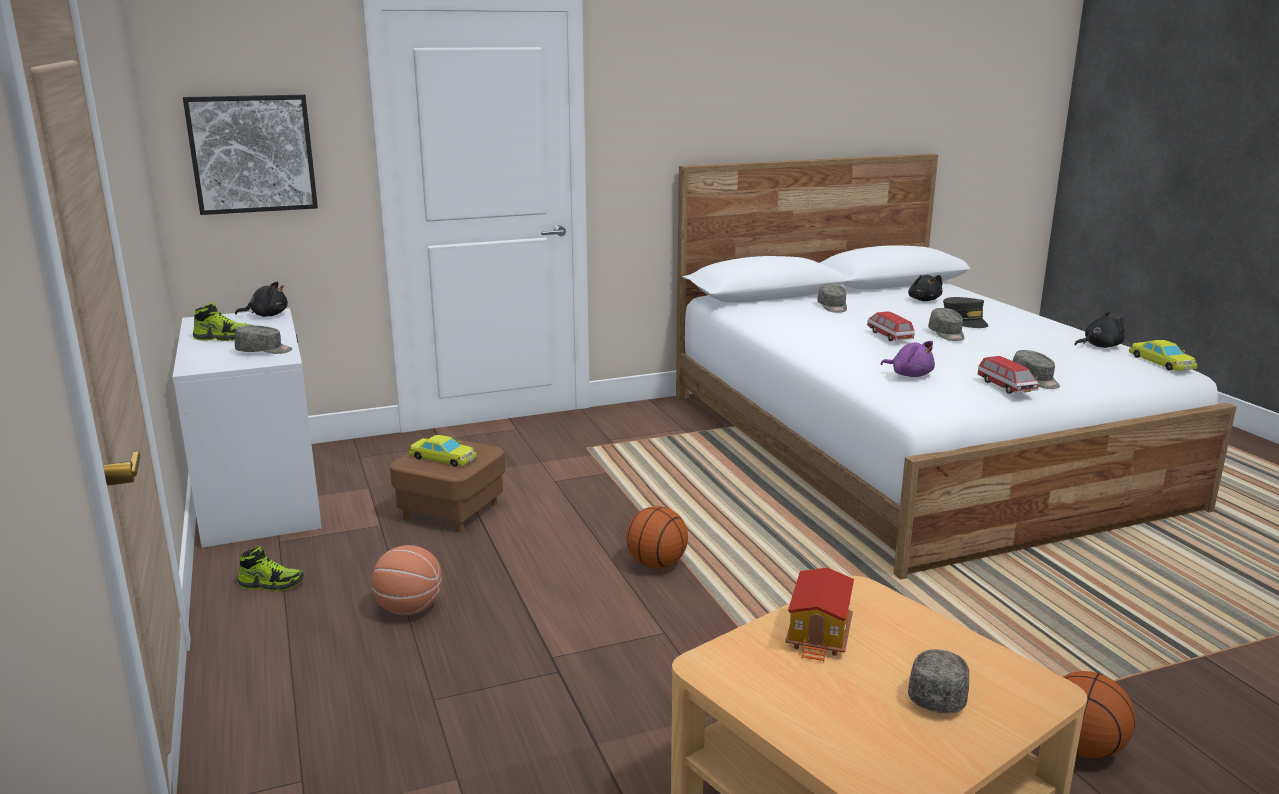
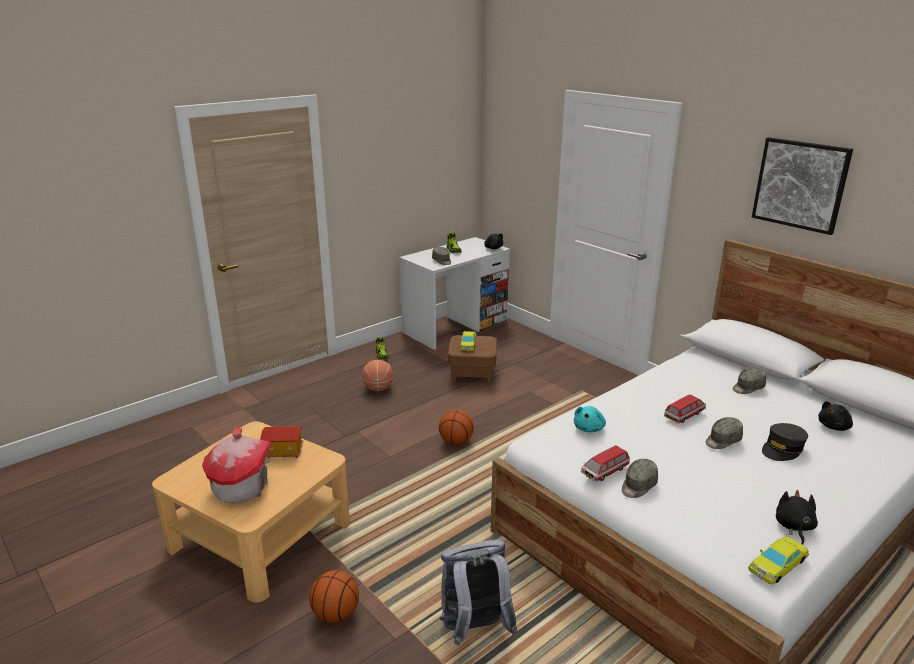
camera: 70 degrees right, 5 degrees up
(252, 154) = (512, 167): picture -> picture (800, 184)
(910, 375) = (589, 428): purple plush toy -> turquoise plush toy
(938, 693) = (241, 488): grey cap -> toy house
(1100, 346) = (793, 527): black plush toy -> black plush toy turned 135 degrees counterclockwise
(1101, 630) = (474, 629): none -> grey backpack

